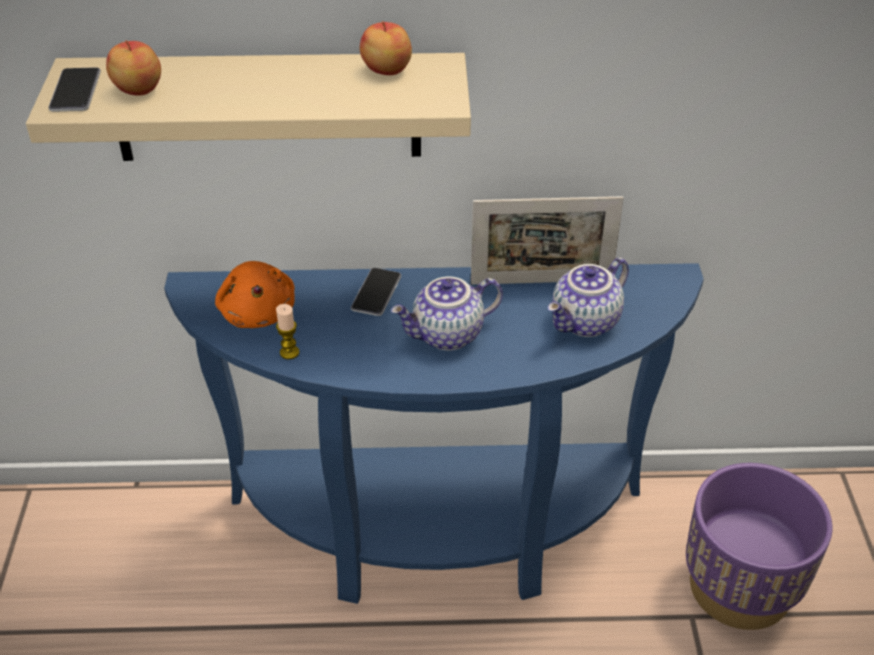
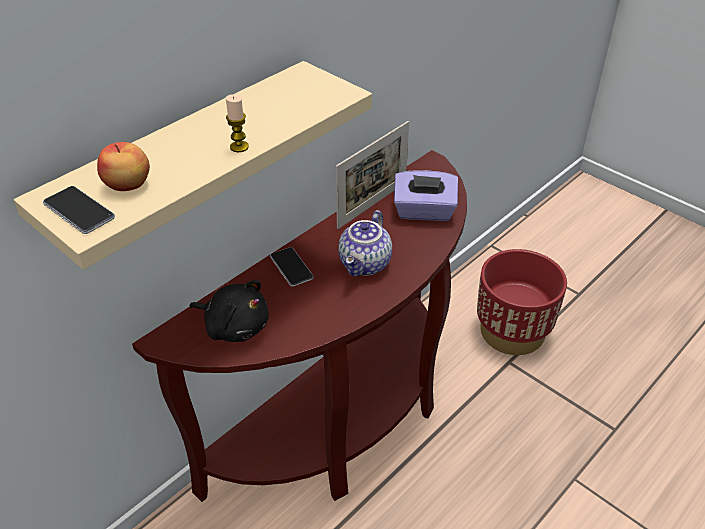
camera: 45 degrees left, 0 degrees up
(258, 312) = (235, 326): orange plush toy -> black plush toy
(289, 352) = (290, 335): candle -> candle (239, 147)
(386, 70) = (277, 91): apple -> none
(436, 535) = (345, 420): blue console table -> brown console table
(586, 323) = (424, 212): teapot -> purple tissue box
(740, 587) = (512, 331): purple planter -> red planter

